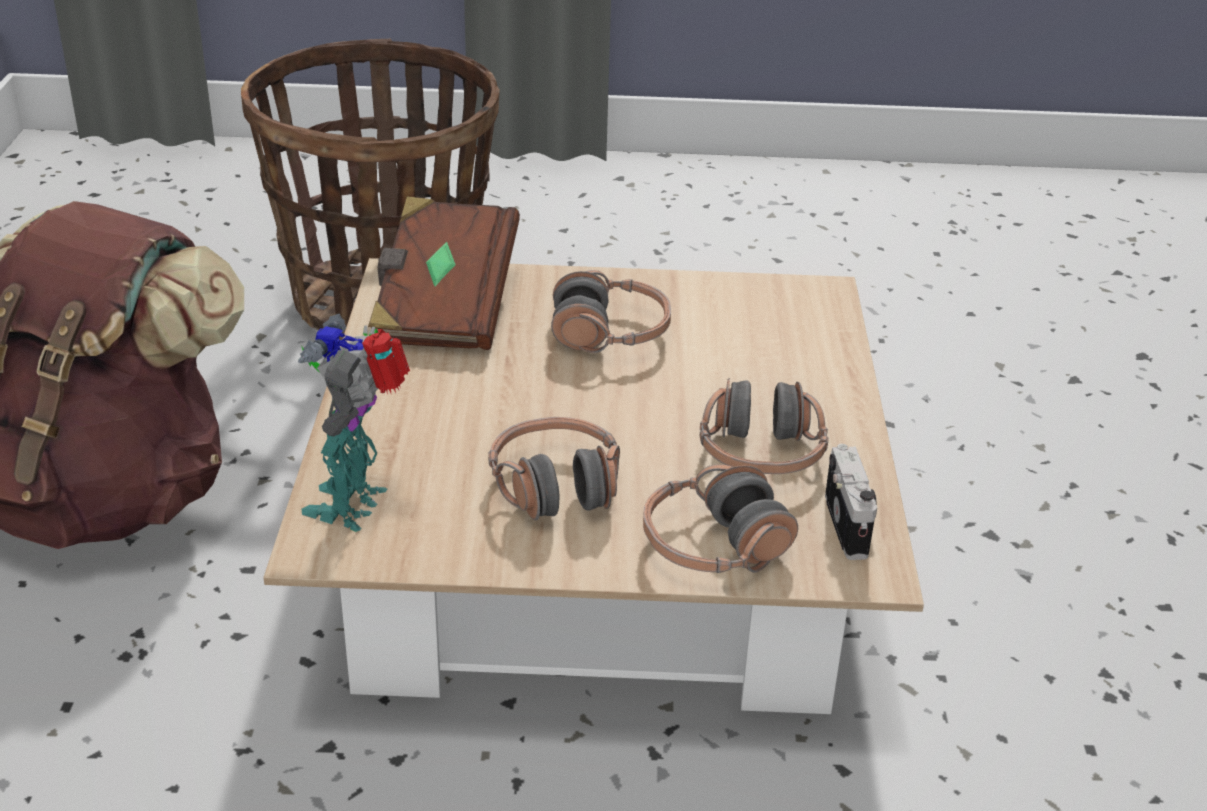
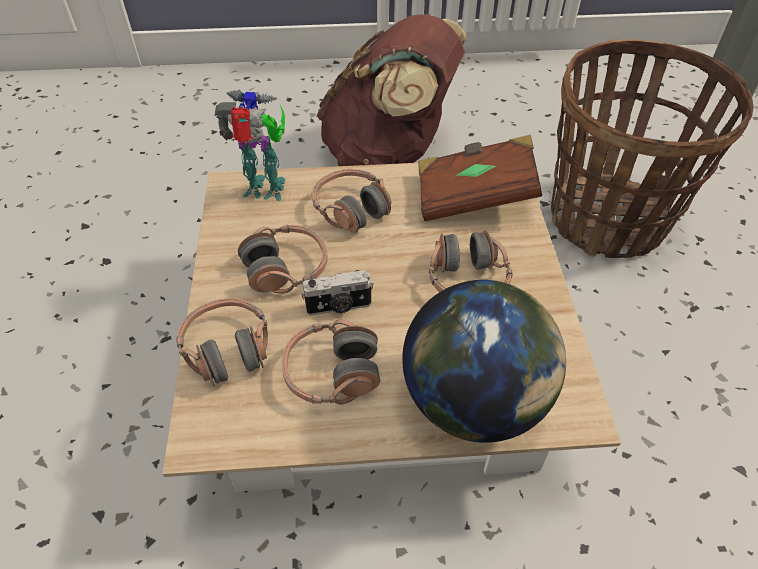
camera: 85 degrees right, 15 degrees up
(434, 416) = (351, 209): none -> headphones
(804, 352) = (474, 401): none -> globe
(849, 525) = (249, 428): camera -> camera (339, 307)

